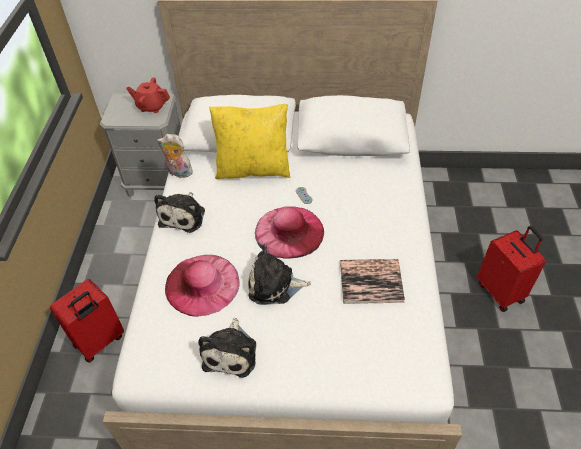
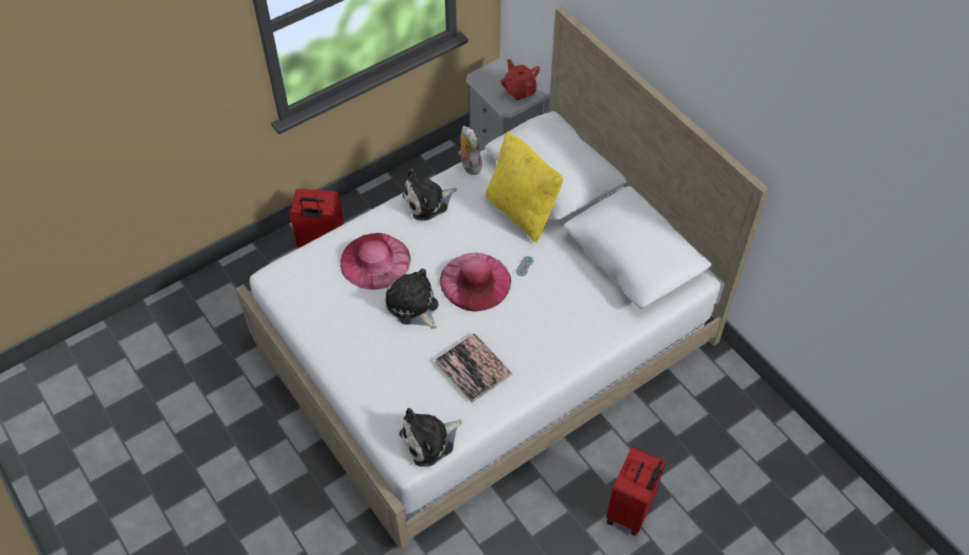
camera: 50 degrees right, 5 degrees up
(231, 352) = (333, 319): plush toy -> plush toy (430, 440)

